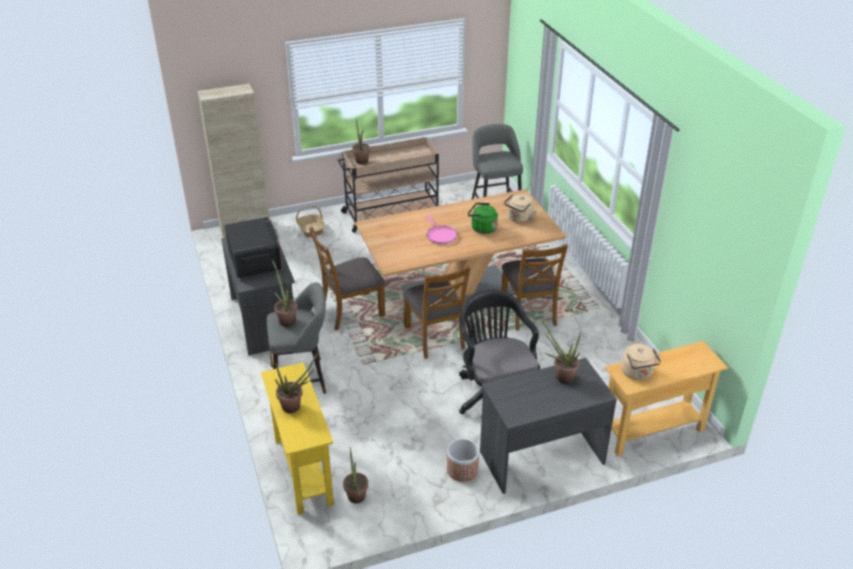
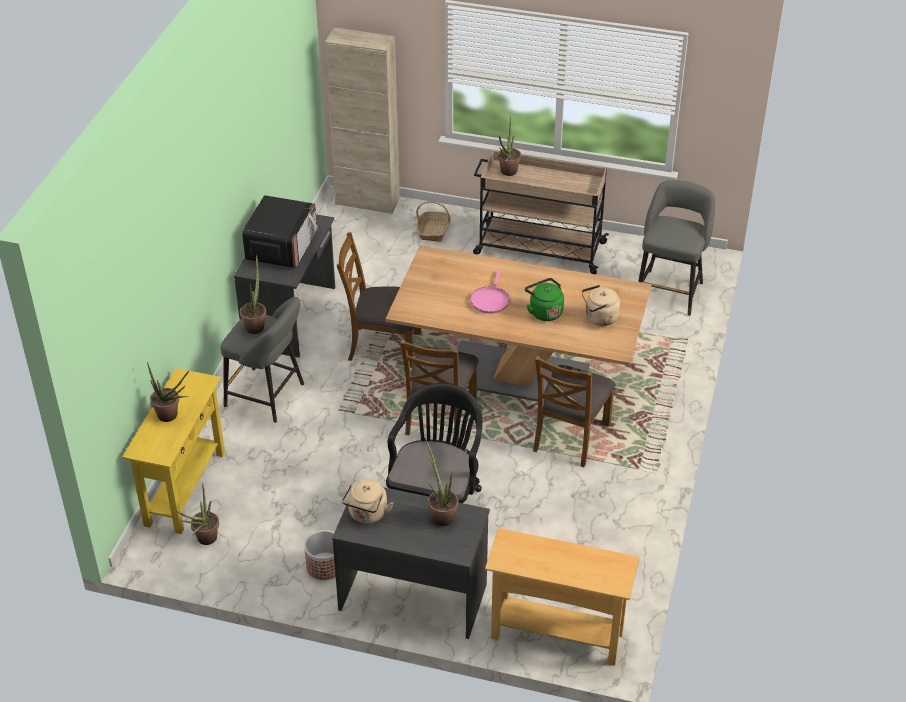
camera: 35 degrees right, 5 degrees up
(637, 373) = (522, 553): beige kettle -> beige kettle (367, 514)

